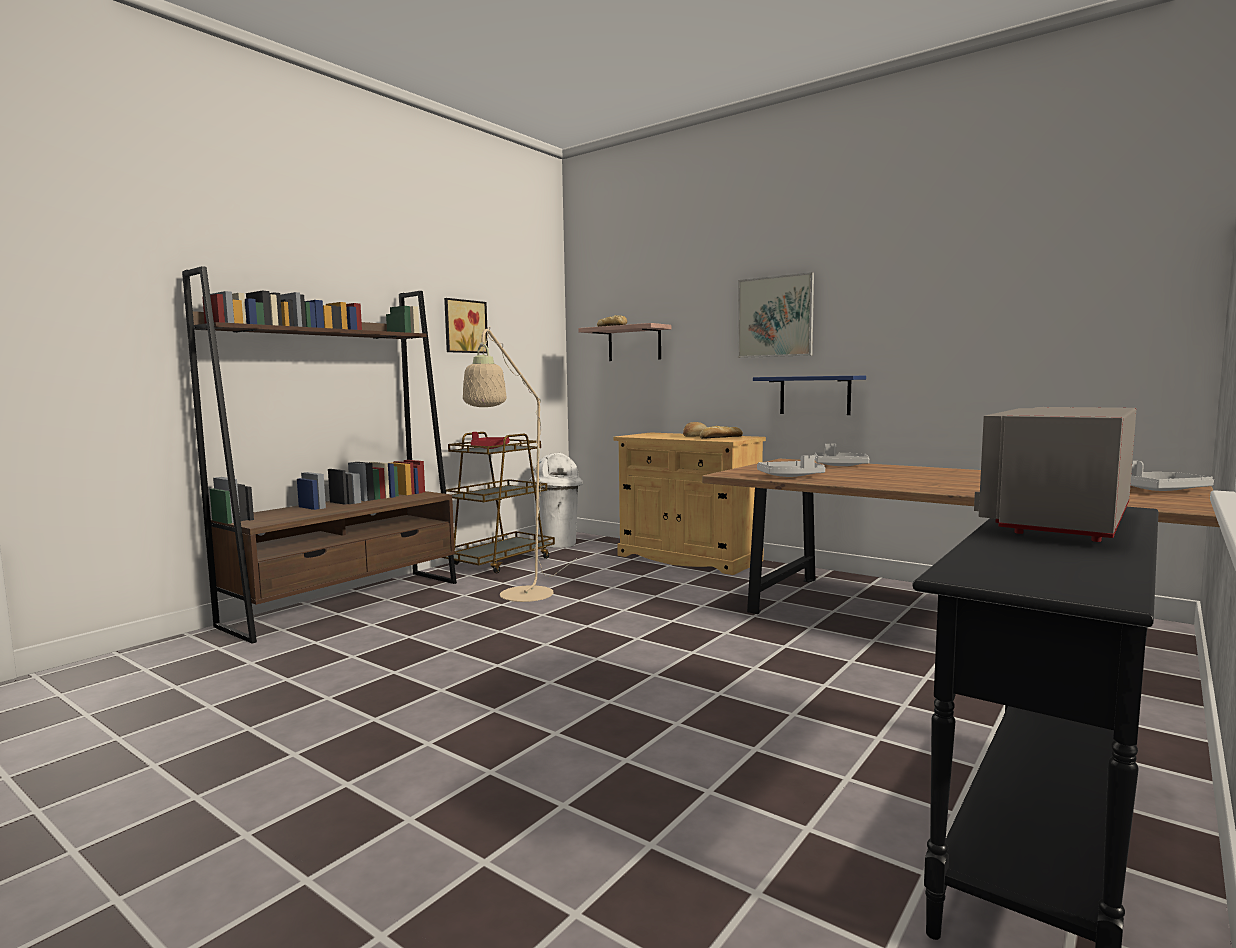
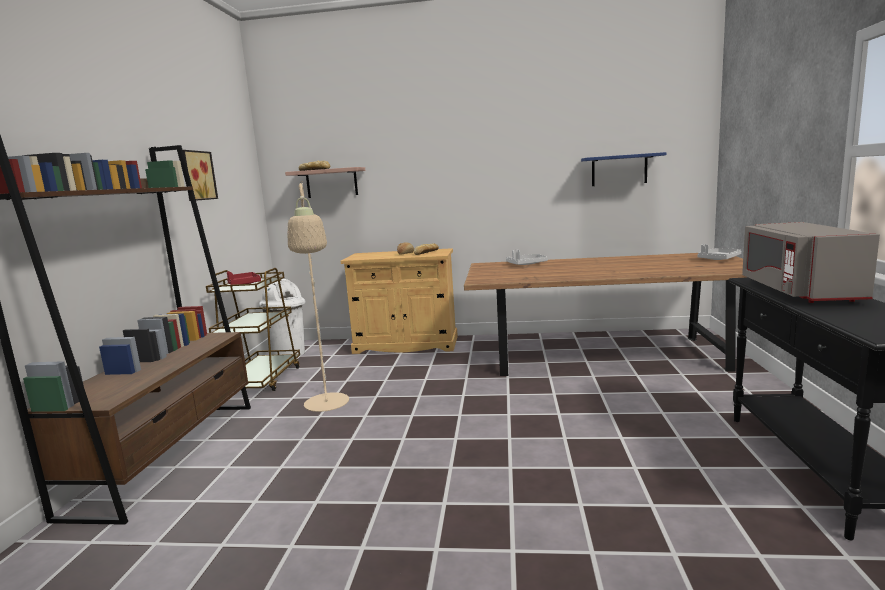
camera: 30 degrees left, 5 degrees up
(775, 317) = (452, 160): picture -> none
(790, 476) = (522, 277): grey tray -> none
(815, 395) = (486, 216): blue shelf -> blue shelf (619, 170)

